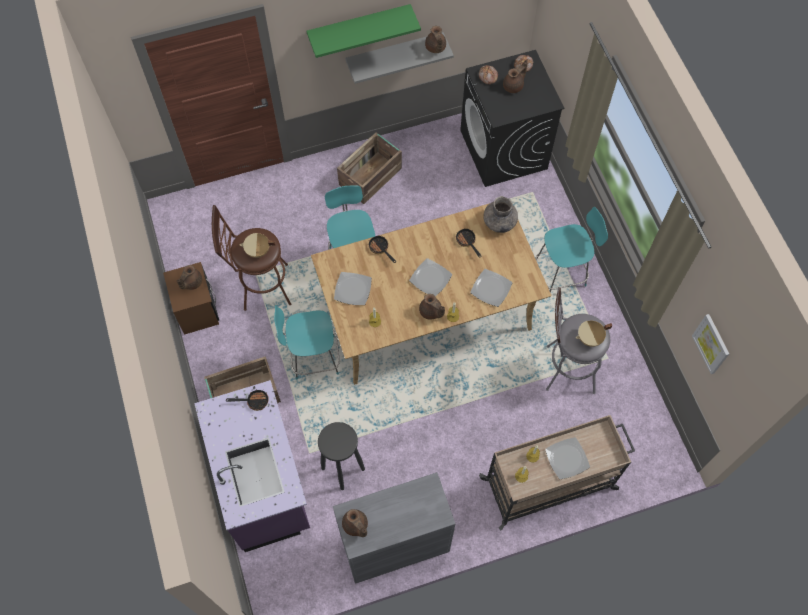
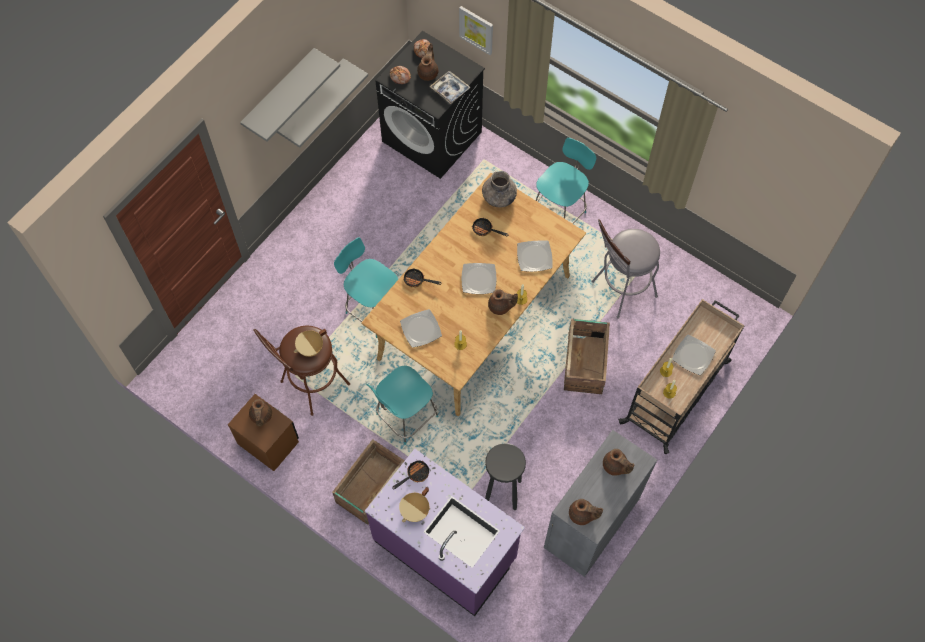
camera: 35 degrees left, 0 degrees up
(359, 27) = (279, 93): green shelf -> grey shelf
(371, 176) = (334, 228): crate -> crate (585, 362)
(435, 48) = (347, 76): brown teapot -> brown teapot (615, 466)
(521, 109) = (450, 89): none -> tray
(590, 338) = (641, 248): beige cooking pot -> beige cooking pot (415, 511)
(711, 344) = (752, 190): picture -> picture (476, 29)

